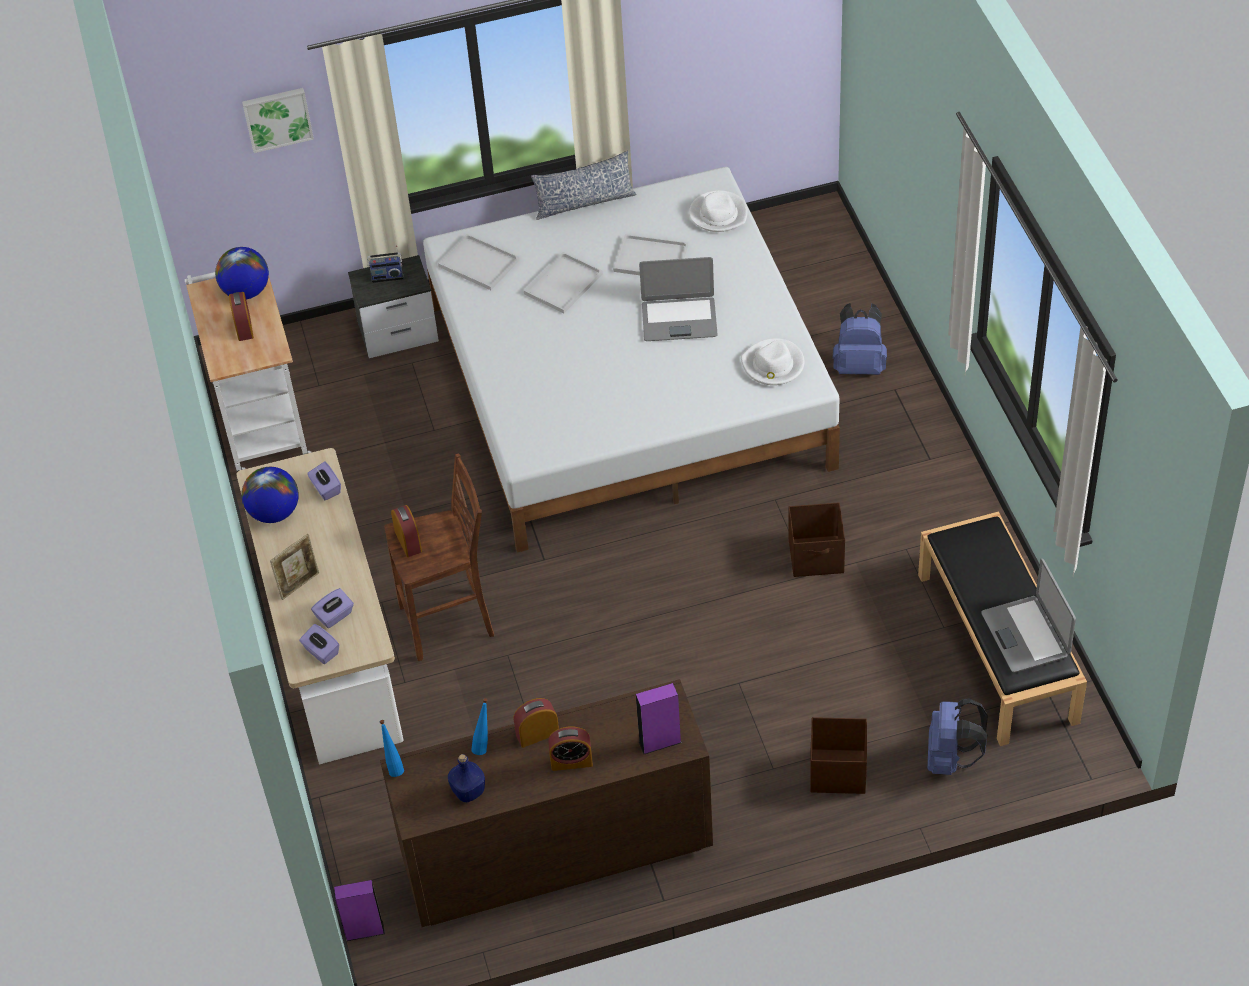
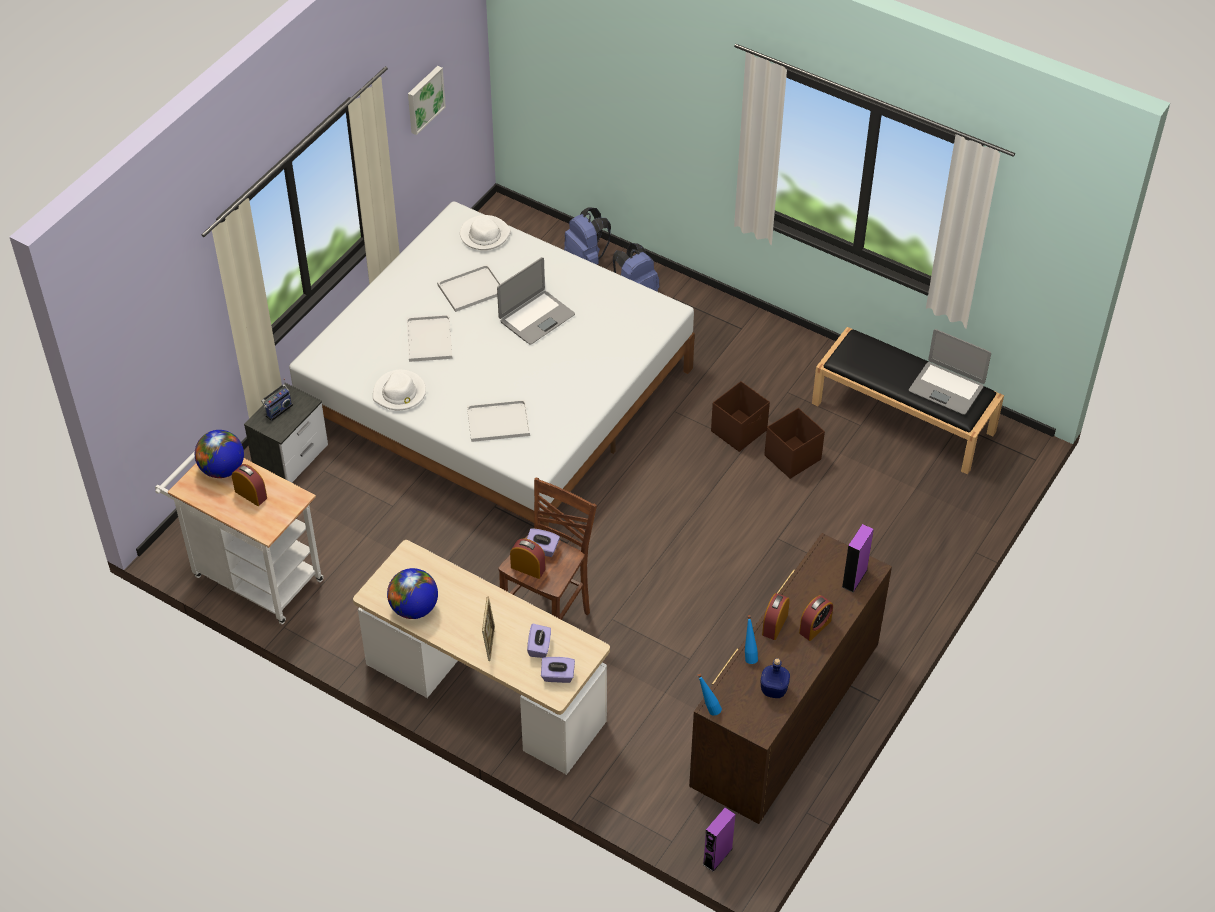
camera: 45 degrees left, 0 degrees up
(277, 118) = (177, 313): picture -> picture (424, 99)
(326, 489) = (433, 569): purple tissue box -> purple tissue box (542, 549)
(477, 263) = (350, 360): white tray -> white tray (497, 422)
(584, 202) = (381, 277): pillow -> none
(773, 365) = (631, 312): white hat -> white hat (399, 393)
(837, 771) = (893, 552): brown storage box -> brown storage box (791, 458)
(950, 758) = (948, 500): blue backpack -> blue backpack (586, 259)

